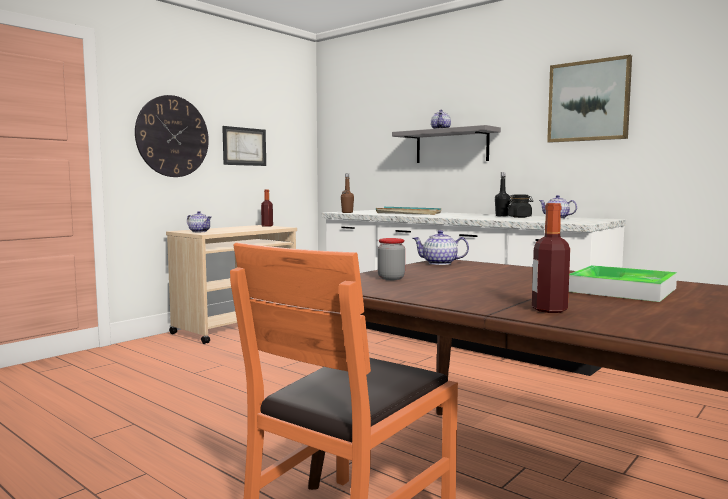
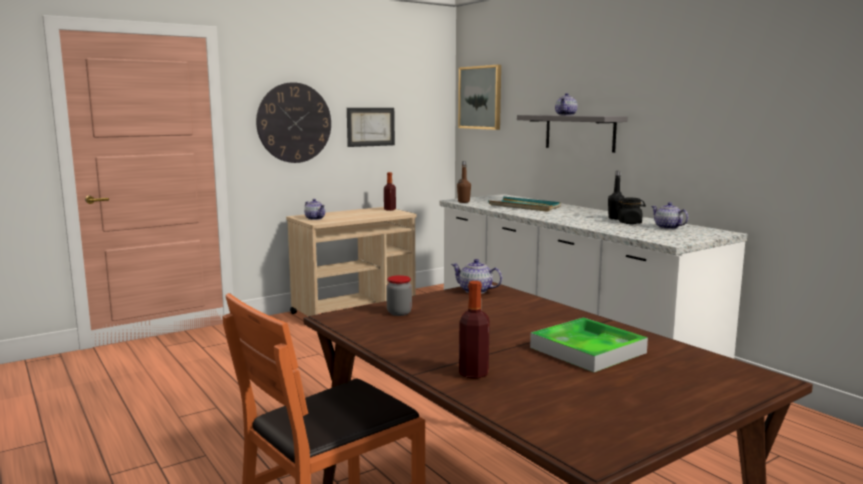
camera: 15 degrees right, 5 degrees up
(588, 101) = (717, 94): picture -> picture (480, 97)

